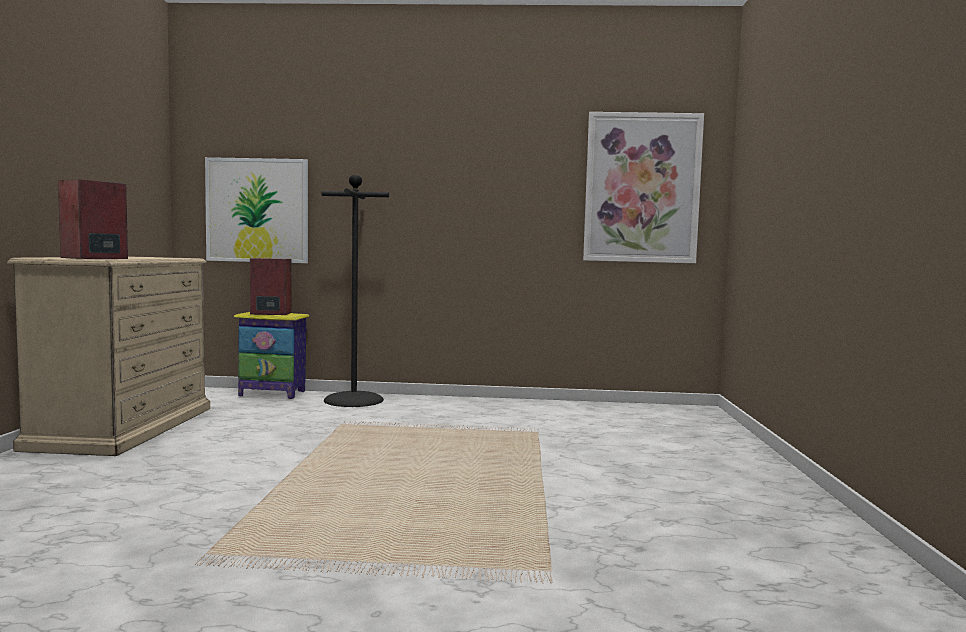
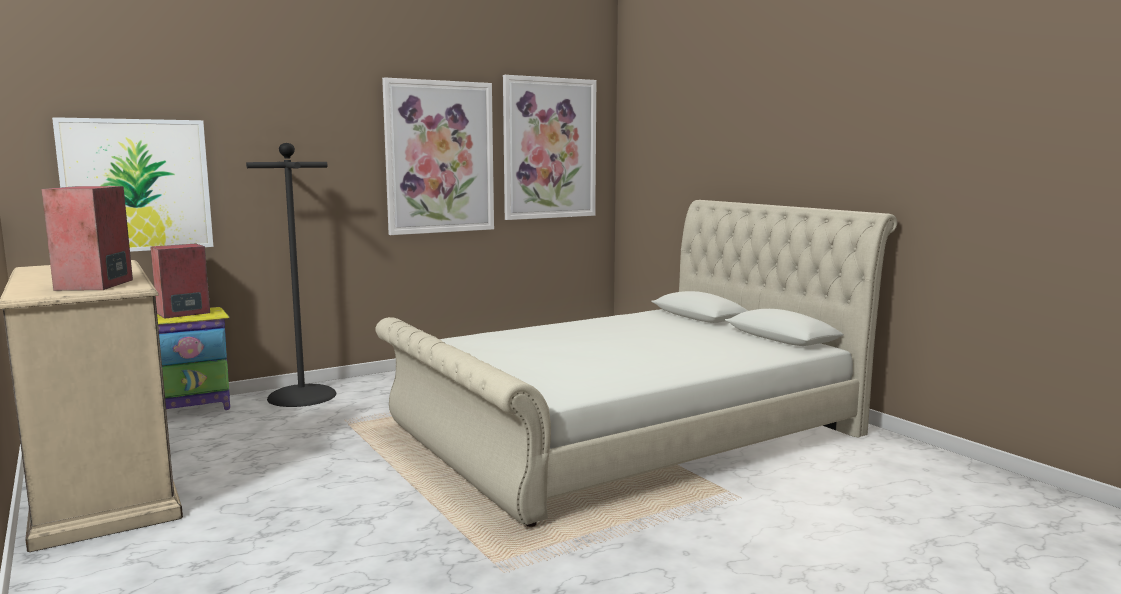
camera: 35 degrees left, 5 degrees up
(515, 194) = (439, 157): none -> picture
(566, 483) = (629, 429): none -> beige bed

